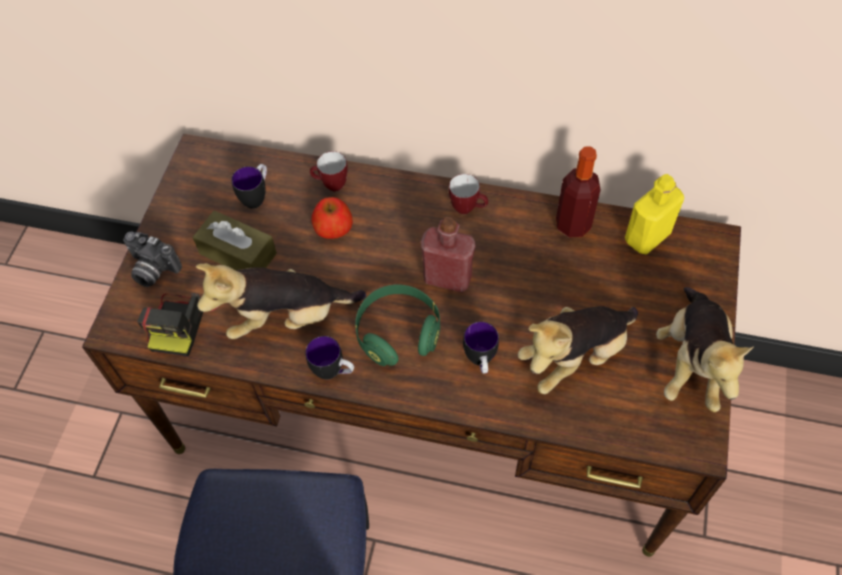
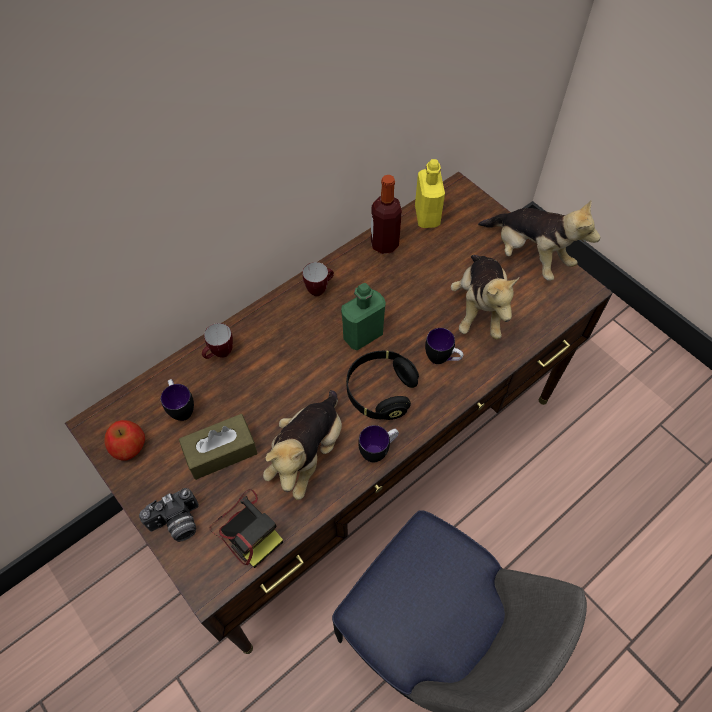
camera: 55 degrees left, 0 degrees up
(333, 228) = (258, 376): apple -> apple (128, 446)
(398, 332) = (380, 391): green headphones -> black headphones
(447, 277) = (363, 335): red bottle -> green bottle

